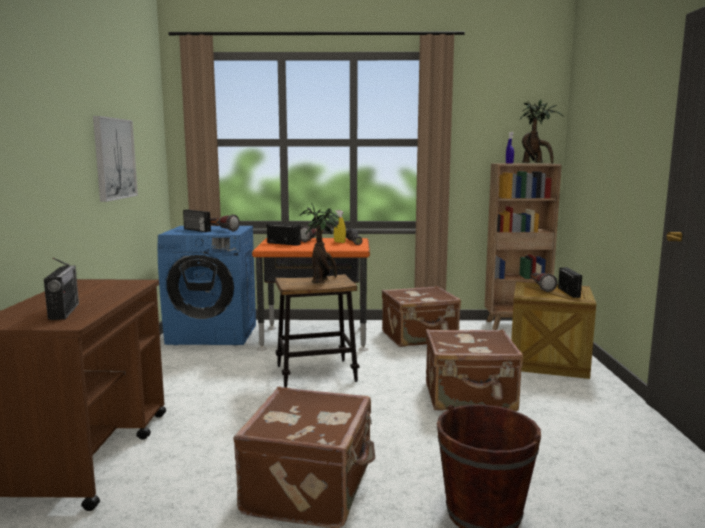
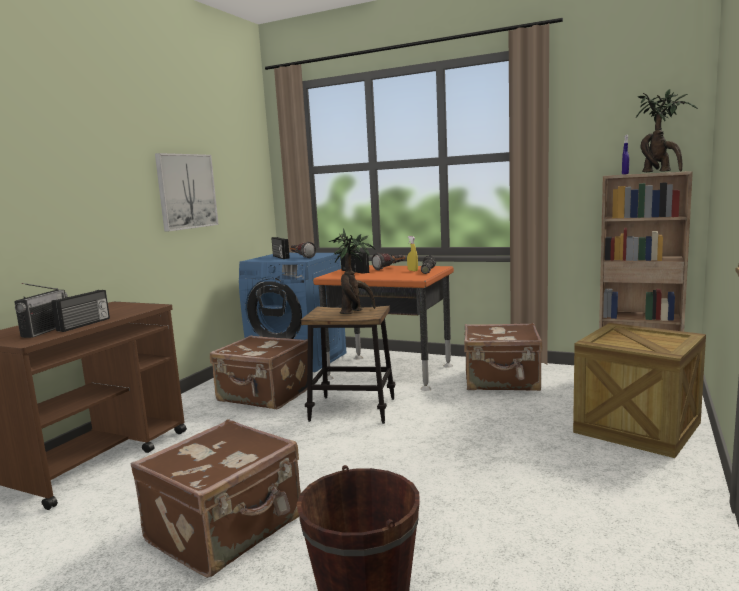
camera: 25 degrees right, 0 degrees up
(470, 397) = (489, 459): brown suitcase -> brown suitcase (264, 396)
(540, 288) = (630, 333): flashlight -> none
(569, 292) = (663, 341): radio -> radio (84, 324)

